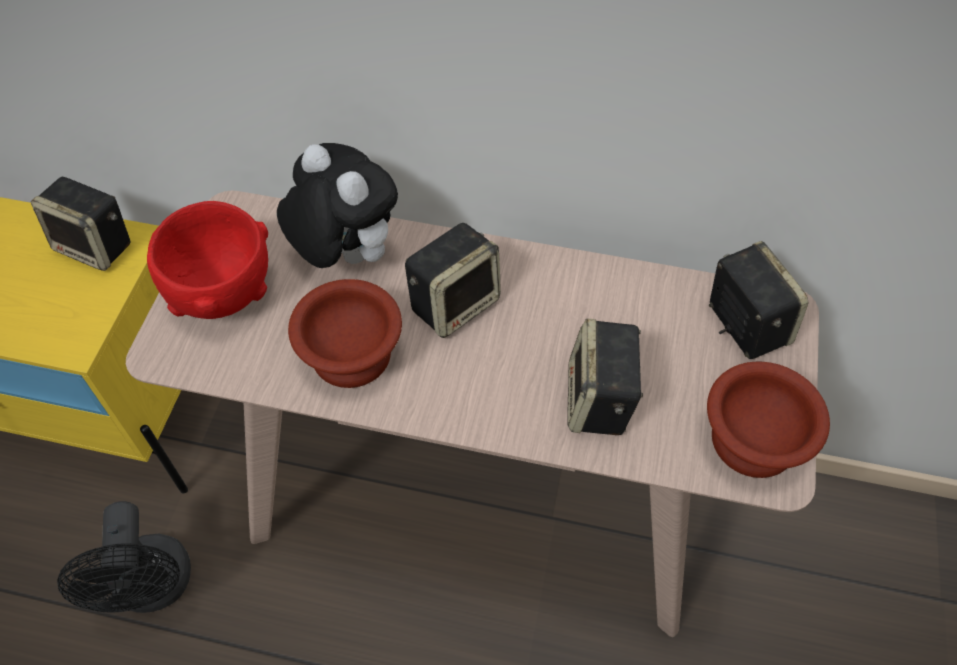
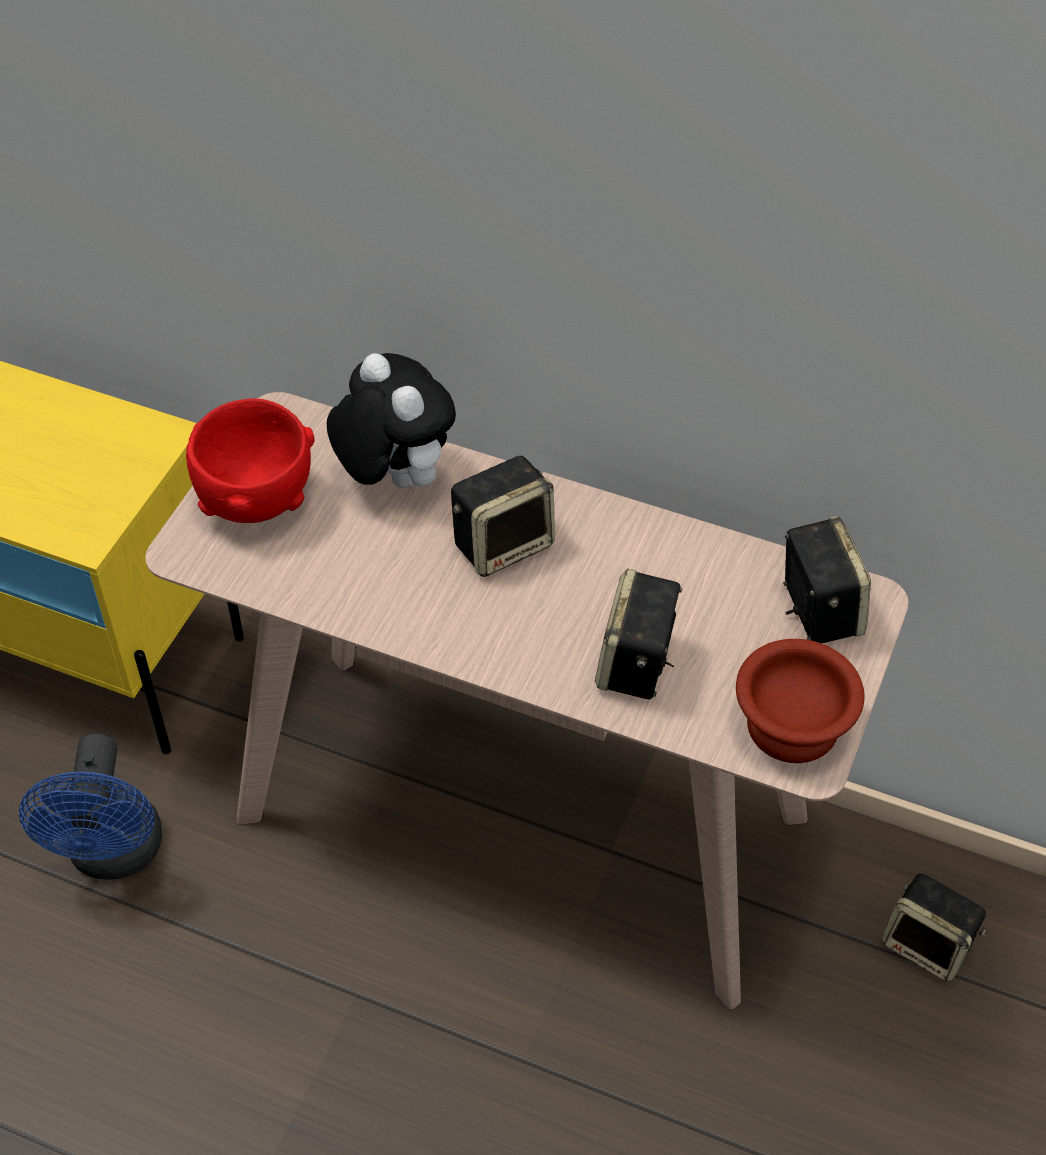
camera: 10 degrees right, 5 degrees down
(97, 246) = (123, 436): speaker -> speaker (928, 946)
(153, 589) = (114, 856): black fan -> blue fan
(351, 352) = (382, 578): brown bowl -> none

